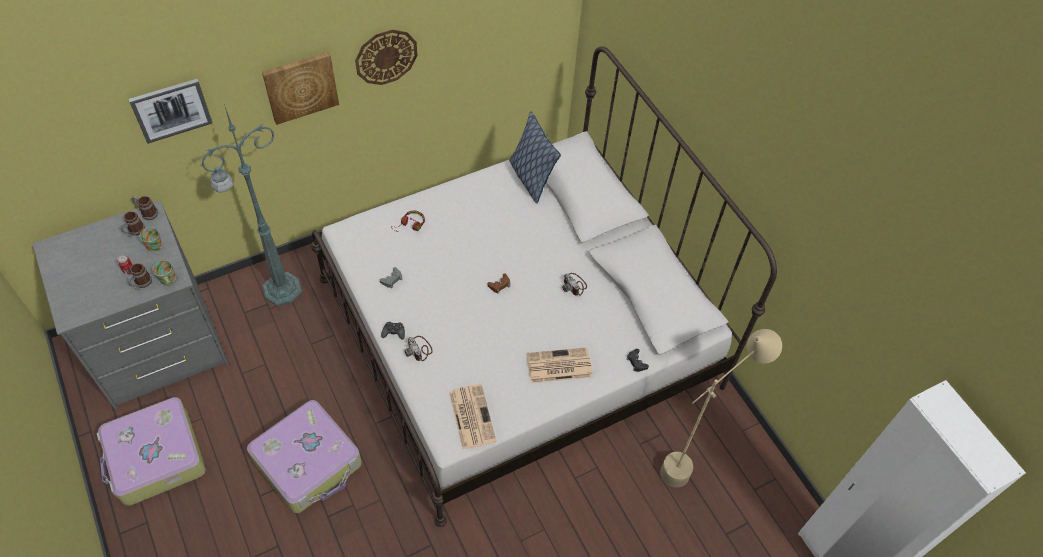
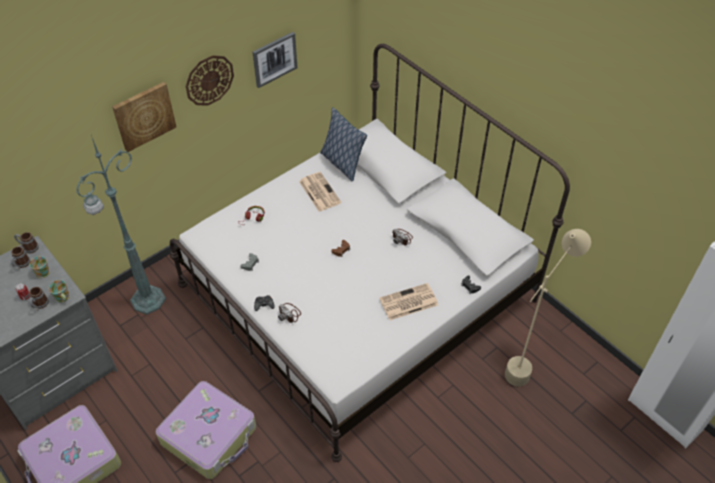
camera: 10 degrees left, 5 degrees down
(171, 110) = (40, 151): picture -> picture (274, 59)
(471, 416) = (348, 356): newspaper -> newspaper (319, 191)

